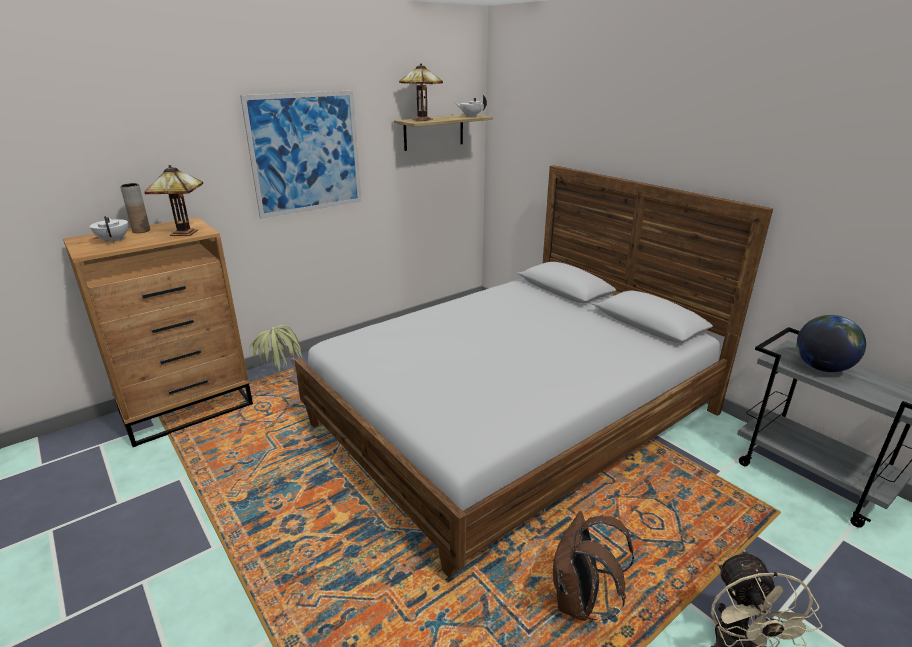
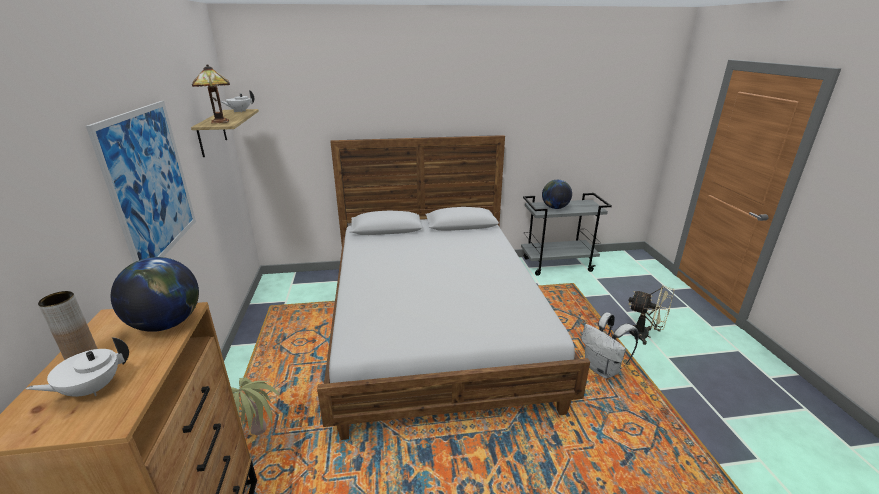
camera: 60 degrees left, 0 degrees up
(114, 240) = (92, 389): white teapot -> white teapot turned 45 degrees counterclockwise
(186, 233) = (166, 323): table lamp -> globe
(580, 602) = (603, 369): brown backpack -> white backpack

